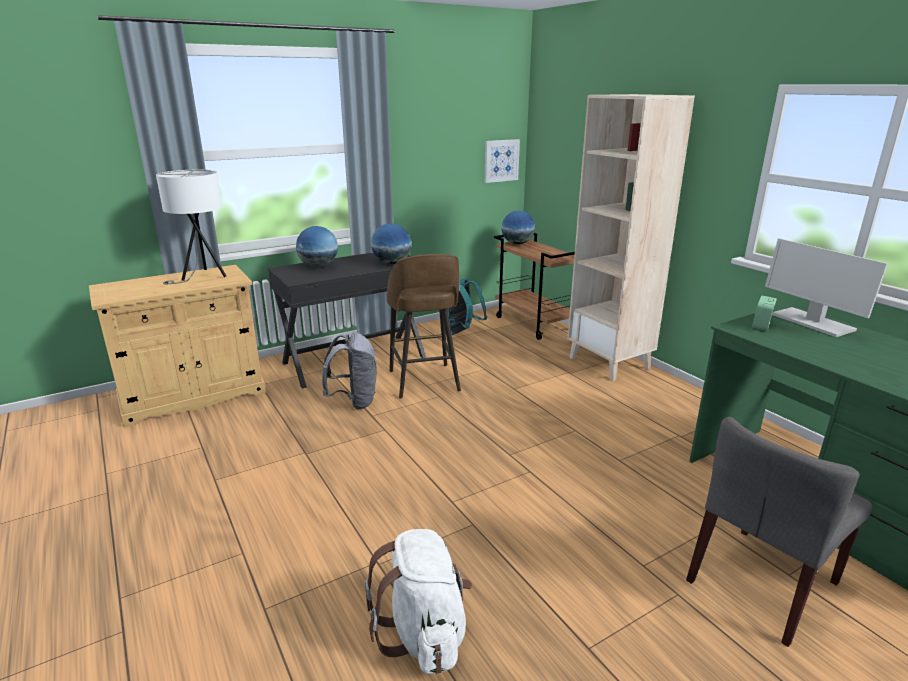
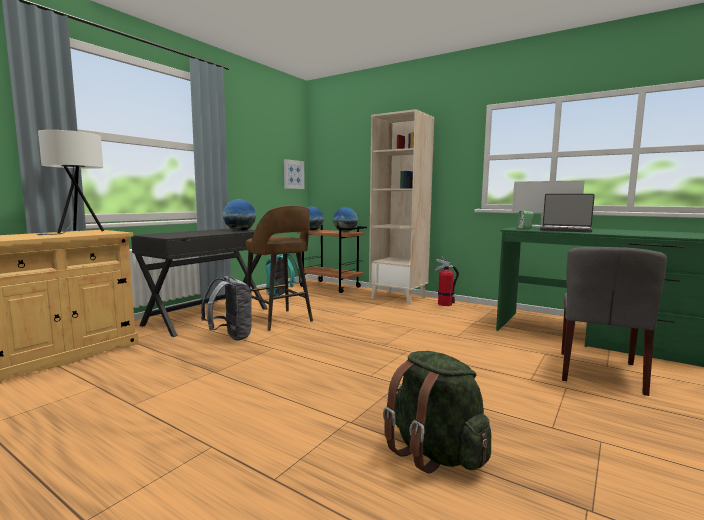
camera: 25 degrees left, 15 degrees down
(318, 266) = (179, 233): globe -> globe (345, 231)
(424, 633) = (434, 453): white backpack -> green backpack
(665, 389) = (445, 304): none -> fire extinguisher
(820, 346) = (565, 230): none -> laptop

